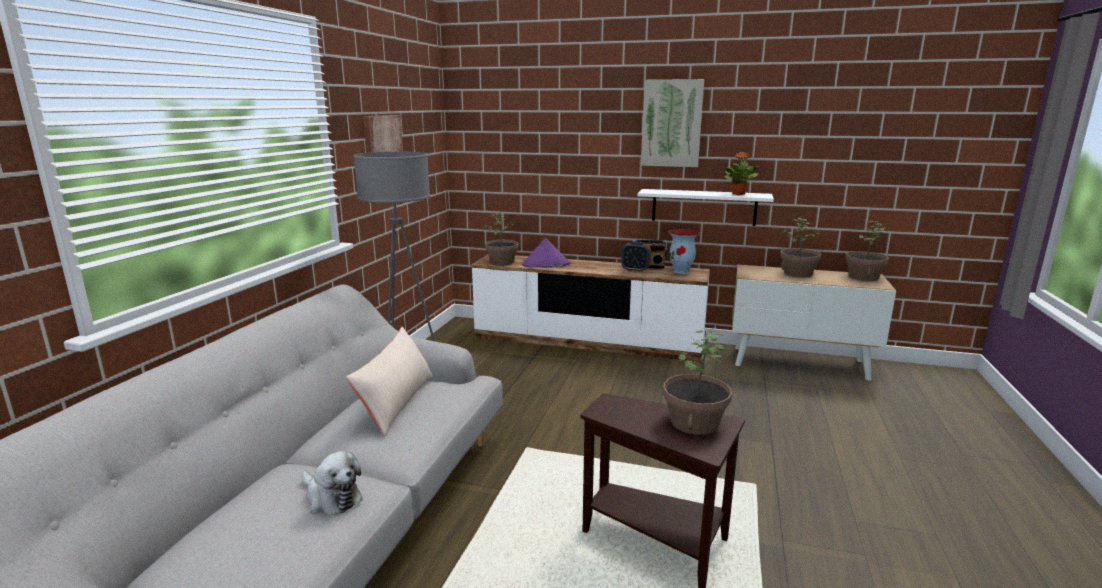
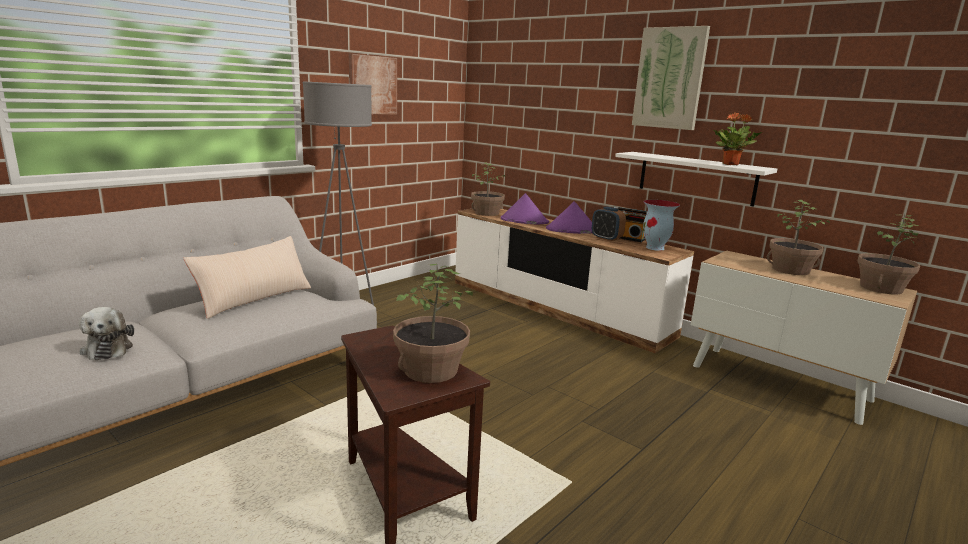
camera: 25 degrees right, 0 degrees up
(597, 266) = (572, 230): none -> purple hat

